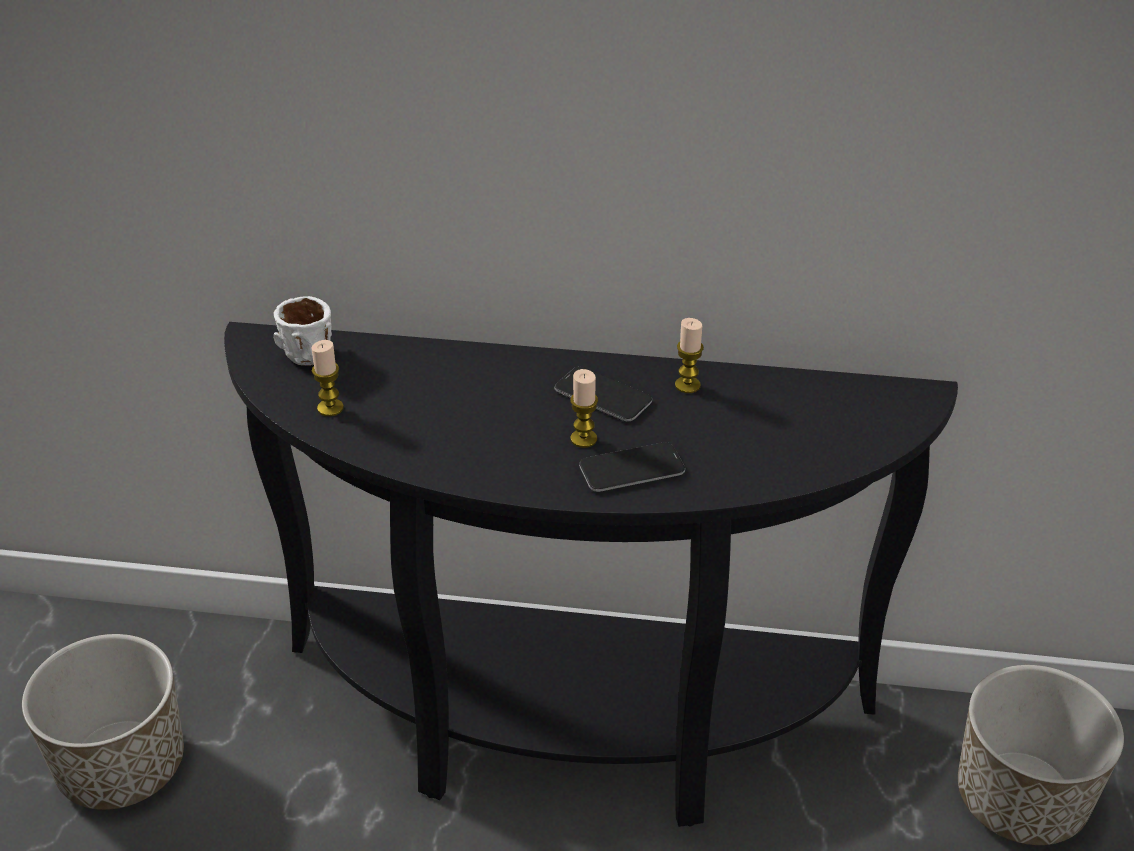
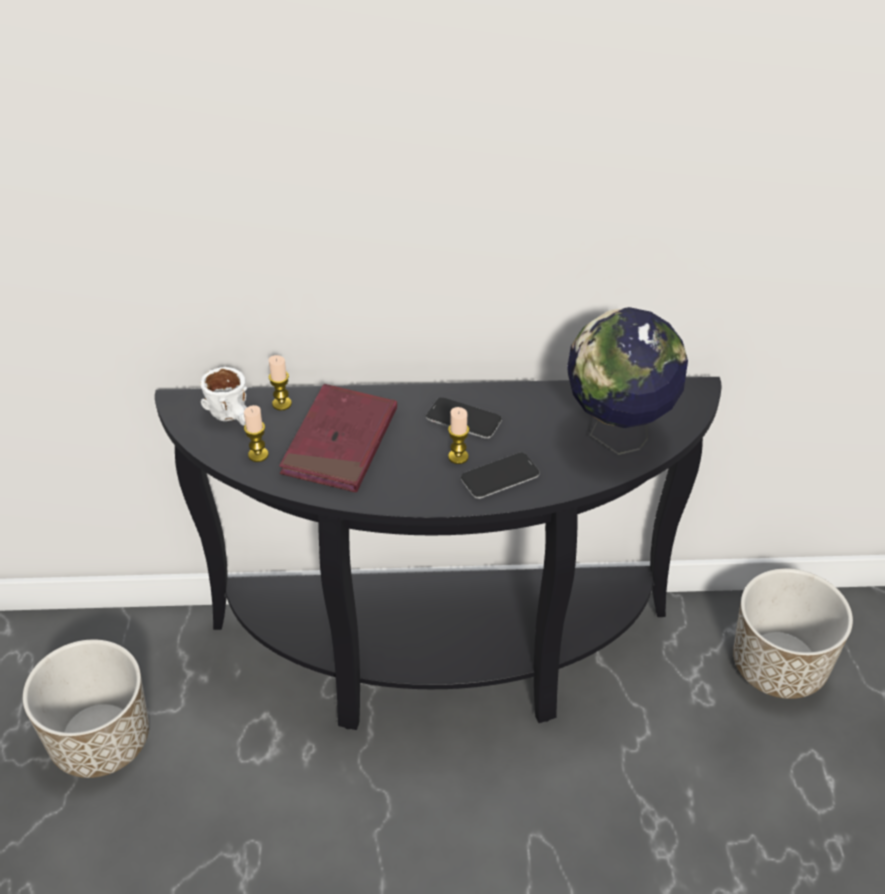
camera: 10 degrees left, 5 degrees up
(437, 405) = (340, 442): none -> red book
(687, 385) = (524, 403): candle -> candle (282, 404)
(802, 437) = (618, 435): none -> globe

